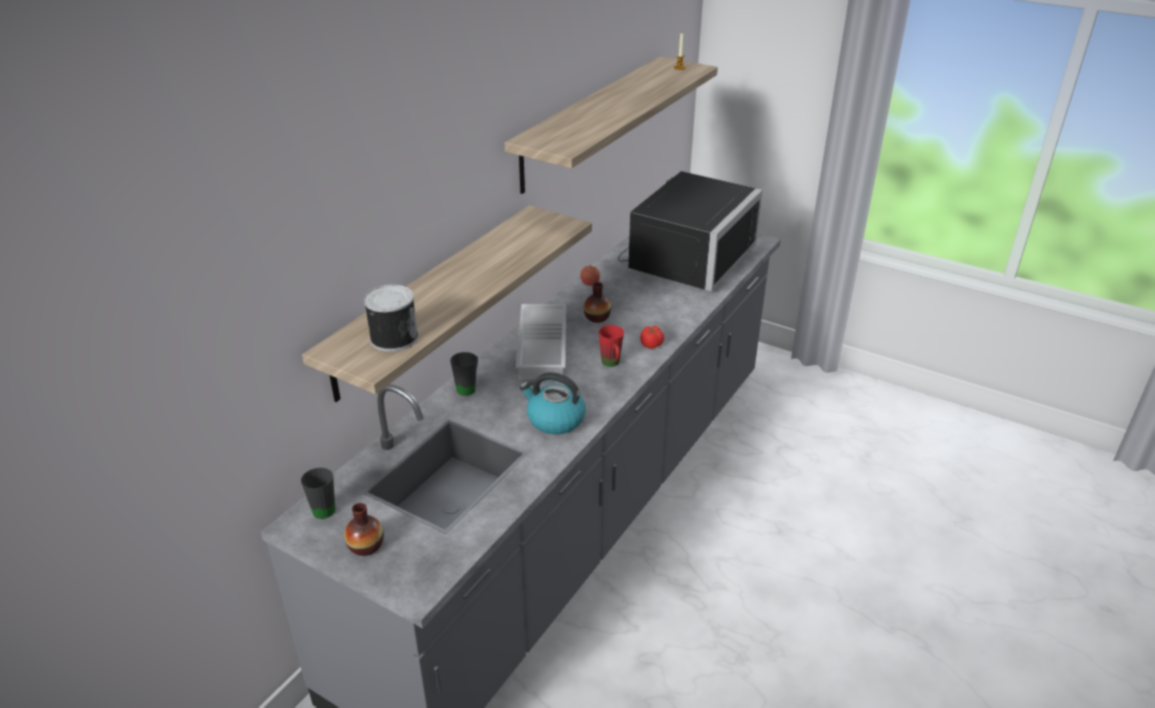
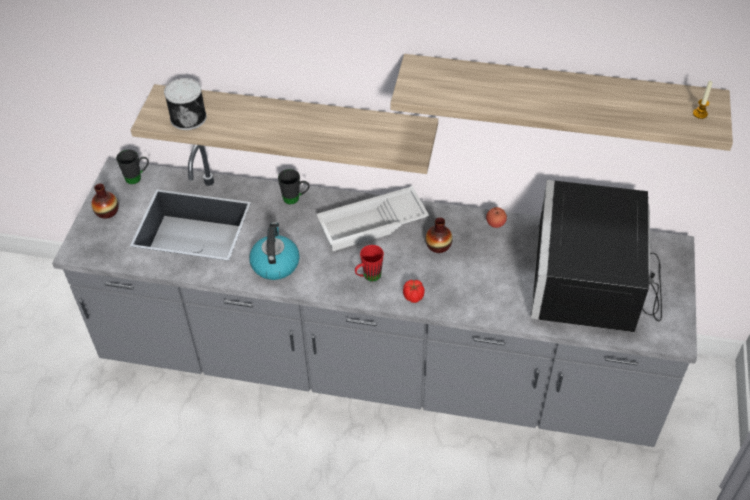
camera: 70 degrees right, 15 degrees up
(684, 257) = (595, 281): black microwave -> black microwave turned 90 degrees clockwise

